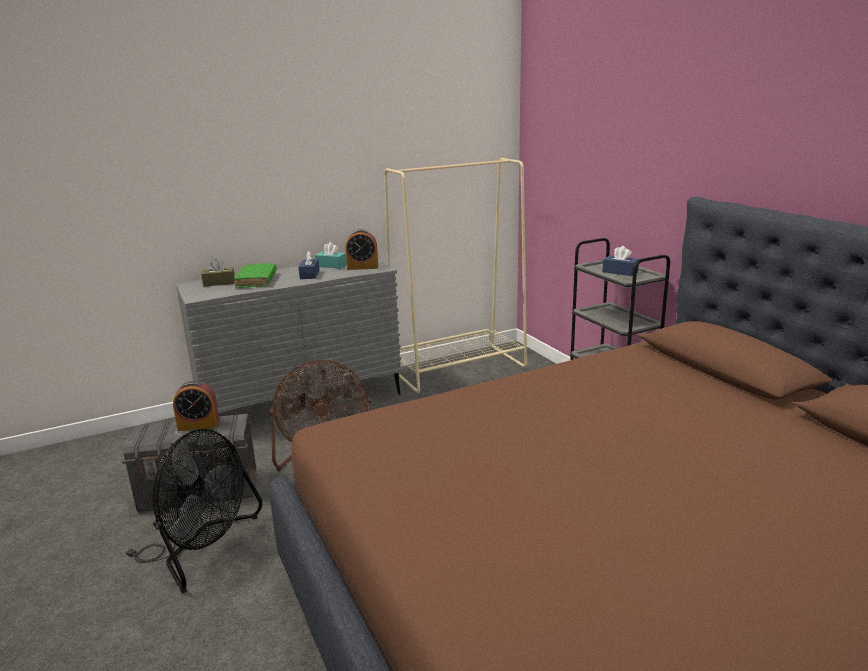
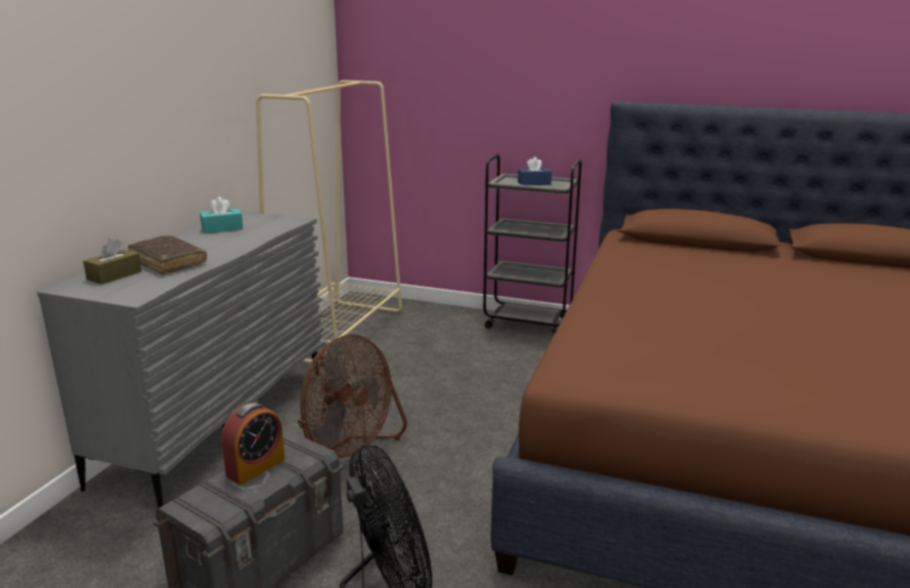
camera: 45 degrees left, 0 degrees up
(256, 281) = (168, 262): green book -> brown book
(309, 275) = (223, 242): blue tissue box -> none
(362, 267) = (268, 223): alarm clock -> none

